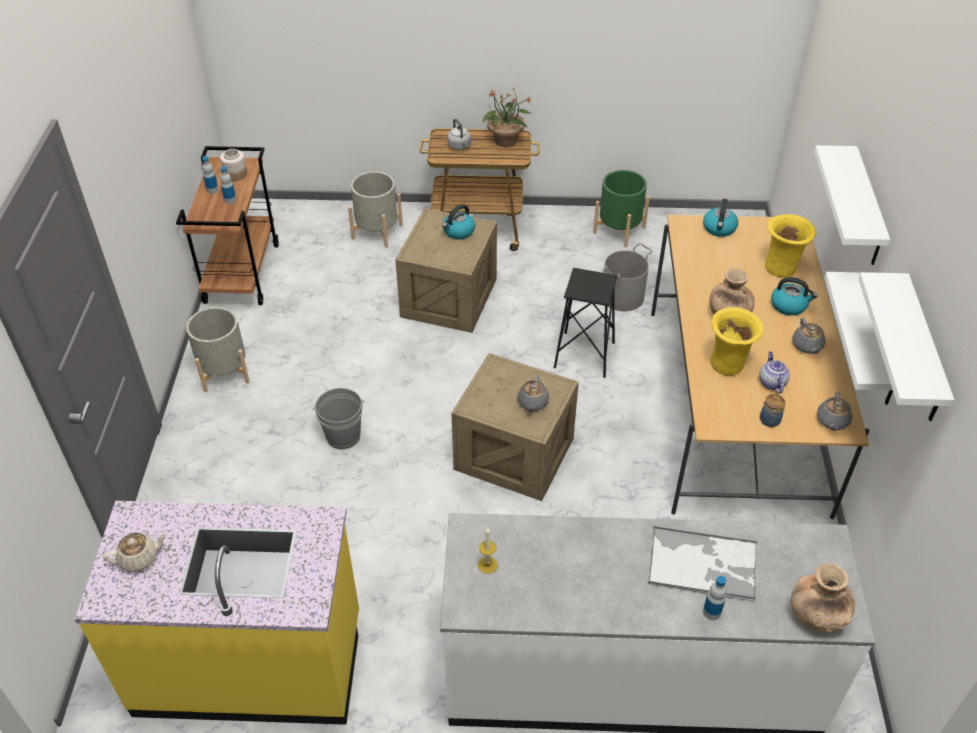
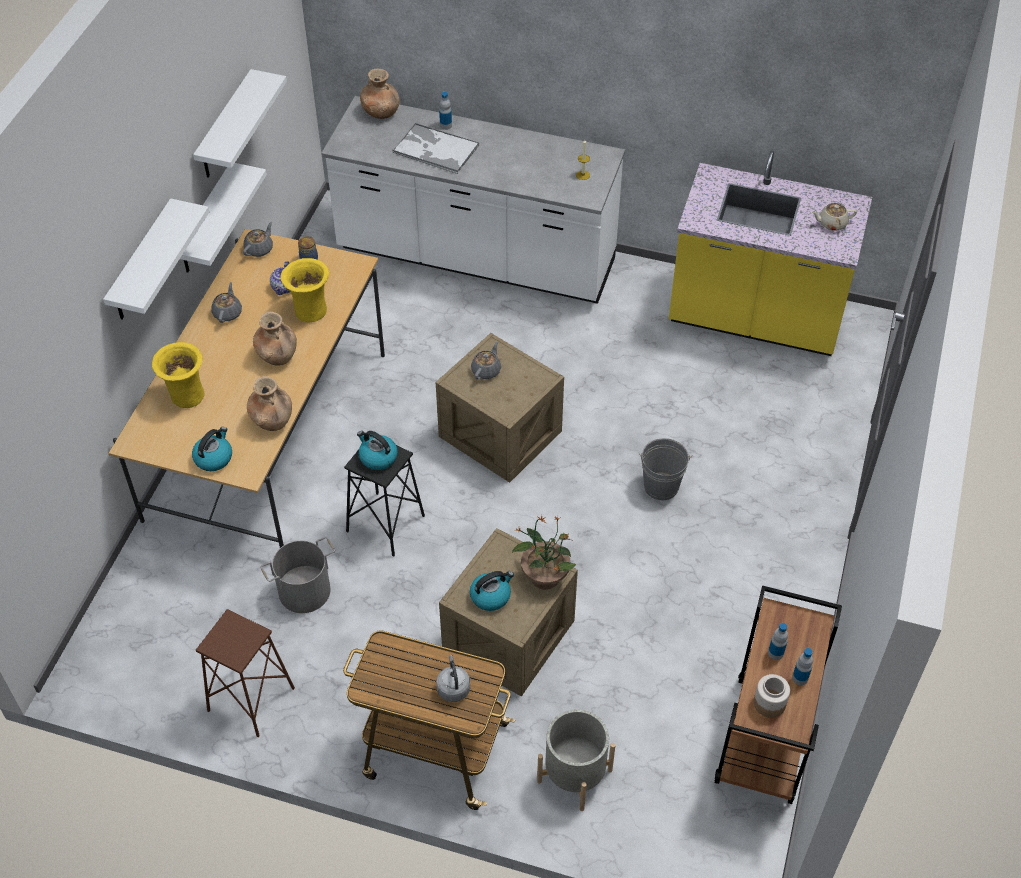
camera: 165 degrees left, 5 degrees up
(224, 372) = (783, 589): grey planter -> none
(506, 141) = (386, 684): potted plant -> potted plant (544, 576)
(619, 230) = (251, 699): green planter -> brown stool
(692, 263) = (272, 420): none -> brown vase
(789, 305) = (212, 354): kettle -> kettle (377, 457)

